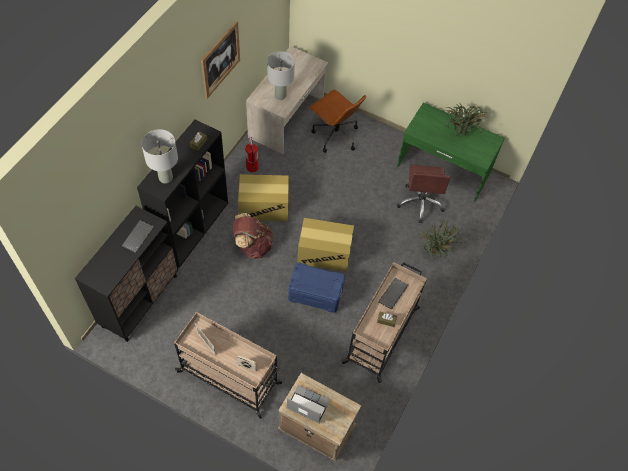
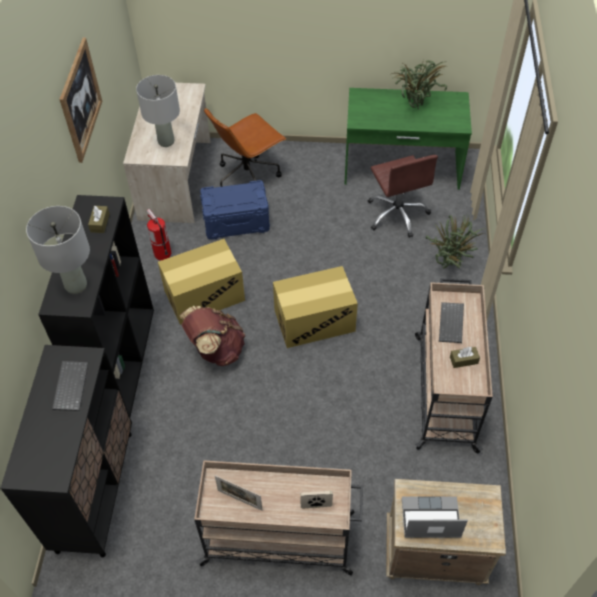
camera: 20 degrees left, 5 degrees down
(315, 293) = (332, 376): blue storage box -> blue storage box (236, 221)
(335, 135) = (248, 177): brown office chair -> brown office chair turned 120 degrees clockwise

